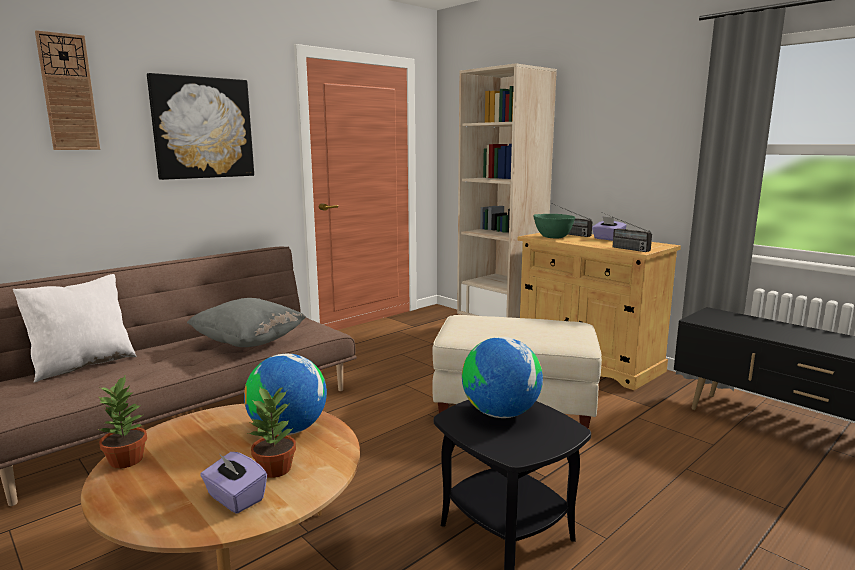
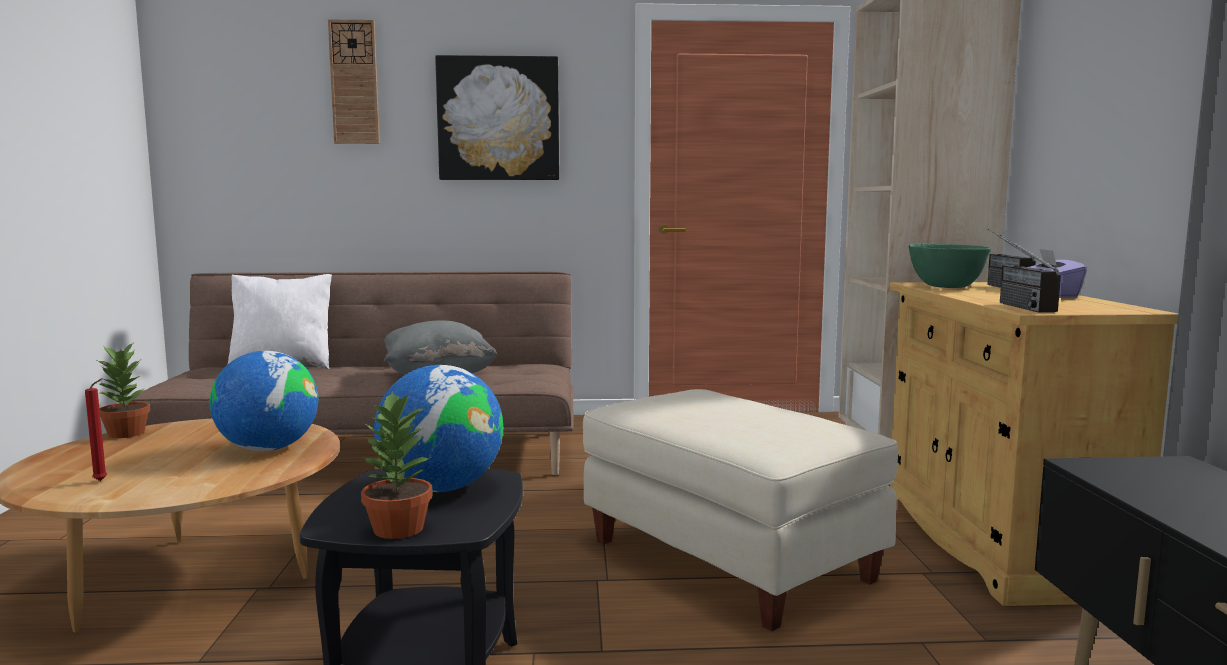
camera: 40 degrees right, 5 degrees down
(235, 498) = (102, 481): purple tissue box -> red candle
(275, 469) = (178, 472): potted plant -> potted plant (398, 529)

